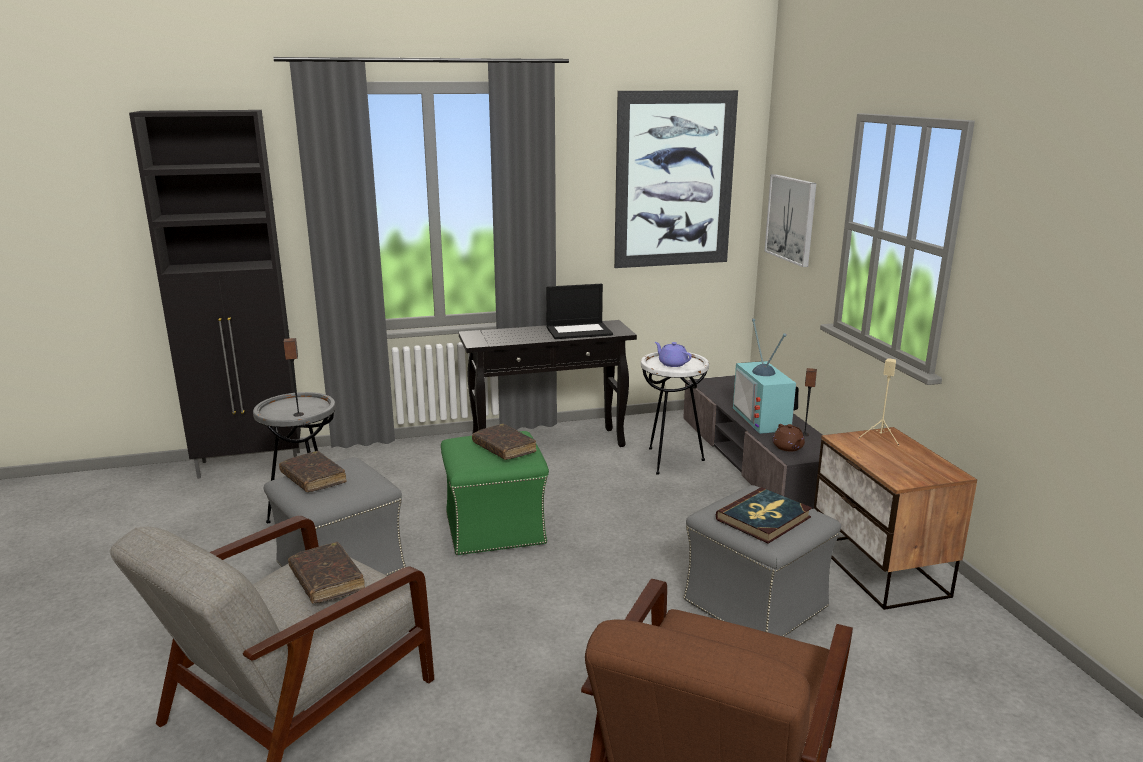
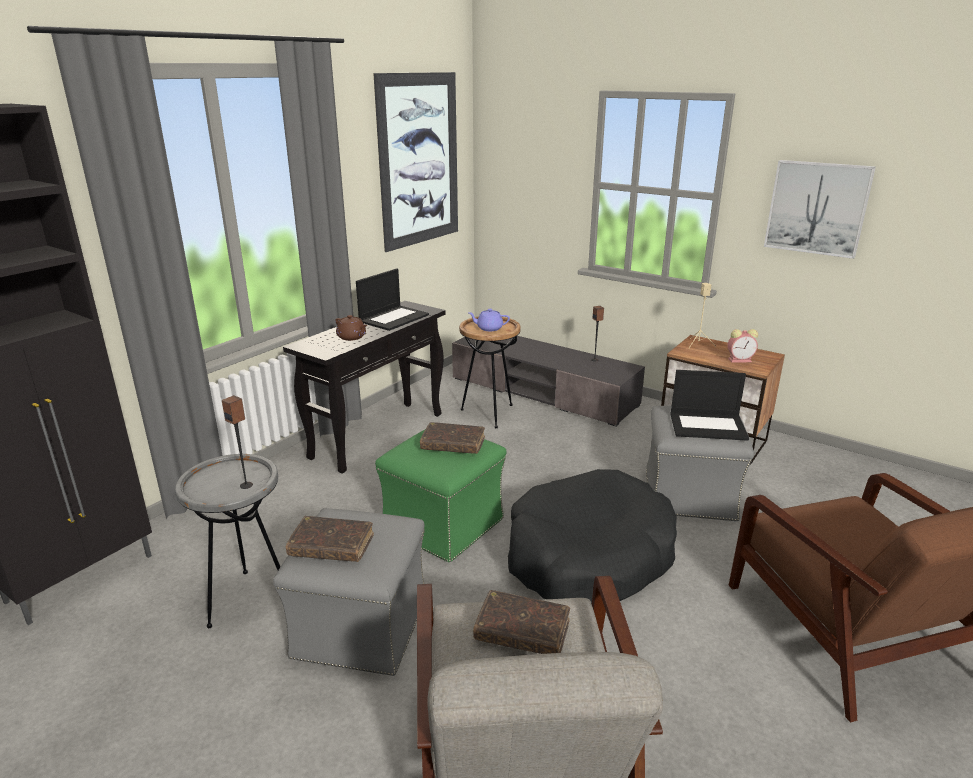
camera: 40 degrees left, 5 degrees up
(569, 604) = (588, 556): none -> black dog bed
(670, 460) = (489, 414): white side table -> brown side table
(764, 518) = (708, 426): book -> laptop
(765, 419) = (554, 356): television -> none
(788, 447) = (601, 373): brown teapot -> brown teapot (352, 337)
(791, 219) = (519, 186): picture -> picture (817, 208)
(898, 466) = (740, 360): none -> alarm clock

